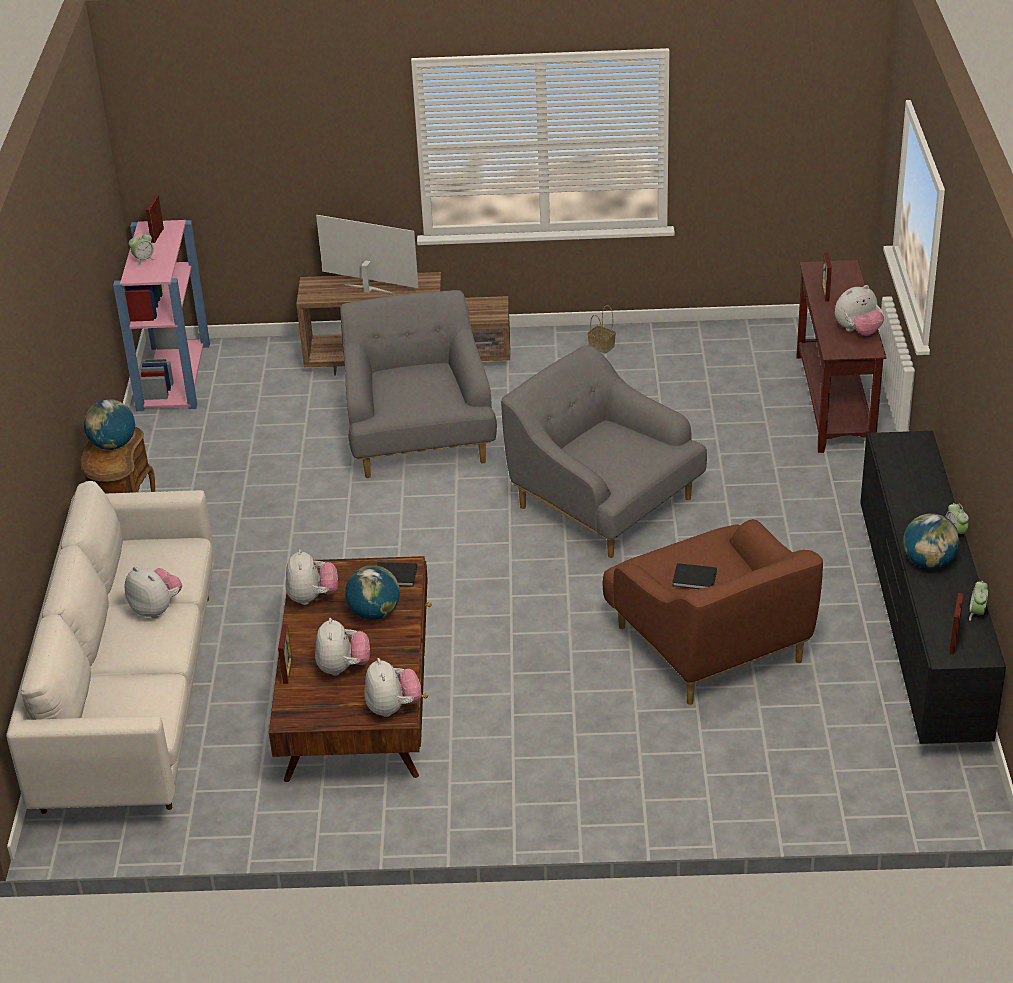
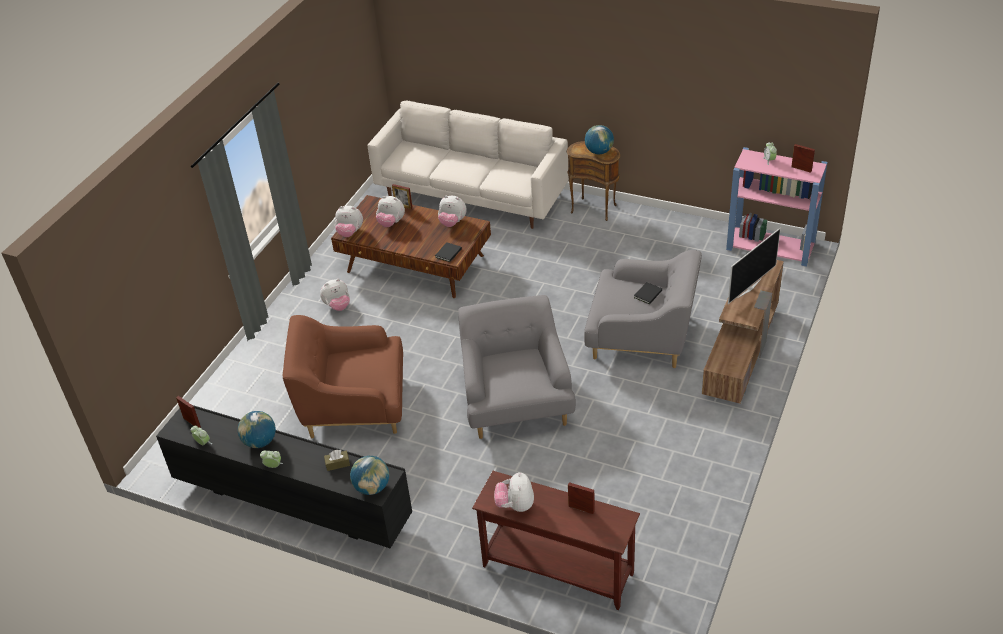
camera: 115 degrees right, 5 degrees up
(156, 609) = (477, 171): plush toy -> plush toy (338, 306)
(374, 613) = (424, 240): globe -> globe (372, 487)
(602, 346) = (708, 458): basket -> none
(603, 503) = (516, 400): grey armchair -> grey armchair turned 75 degrees counterclockwise
(695, 579) = (355, 362): black book -> black book (647, 294)
(904, 484) = (337, 464): none -> brown tissue box

